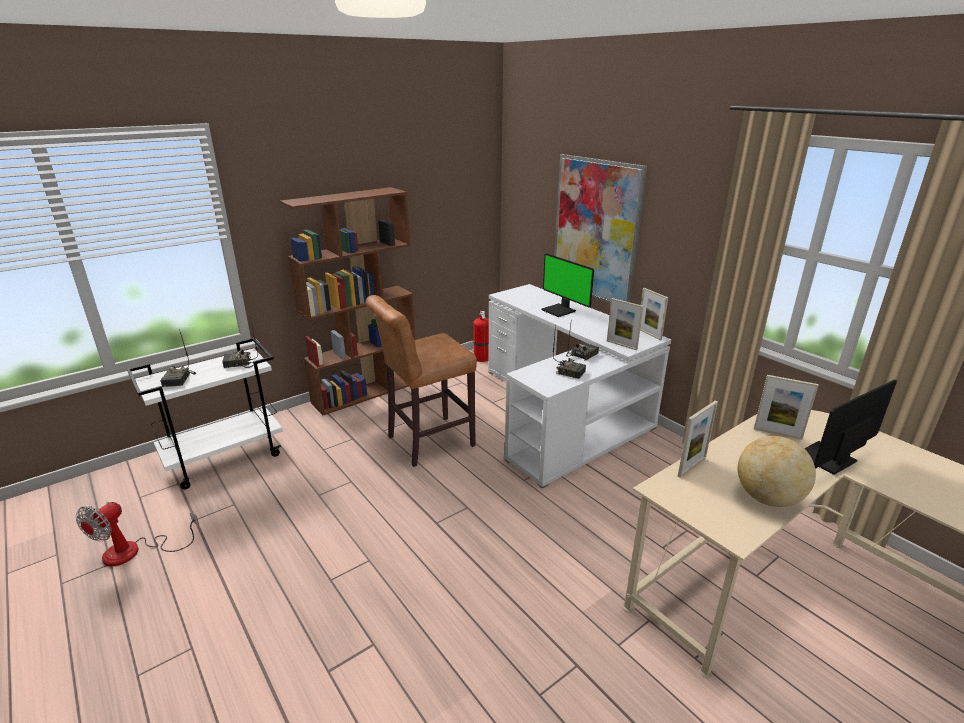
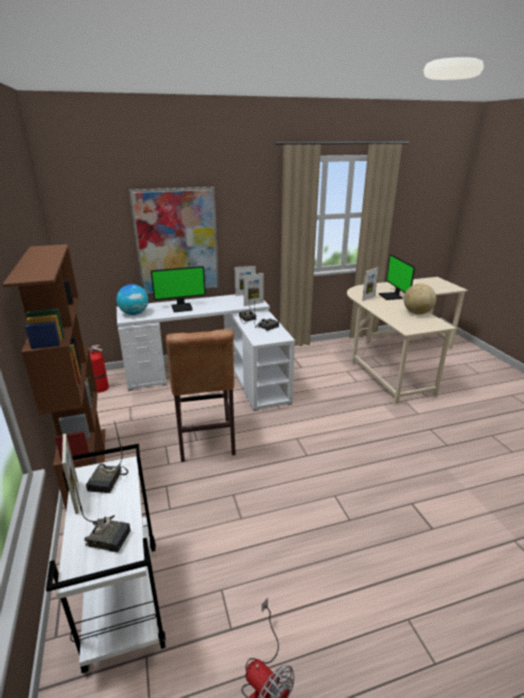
camera: 70 degrees left, 0 degrees up
(518, 295) = (134, 313): none -> globe
(692, 467) = (391, 319): picture frame -> picture frame (77, 497)

